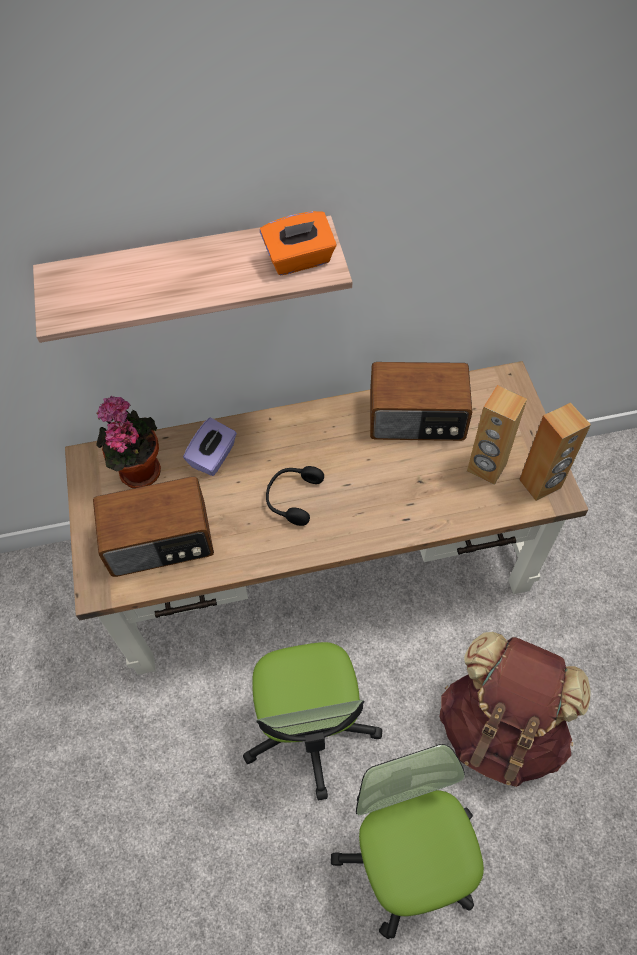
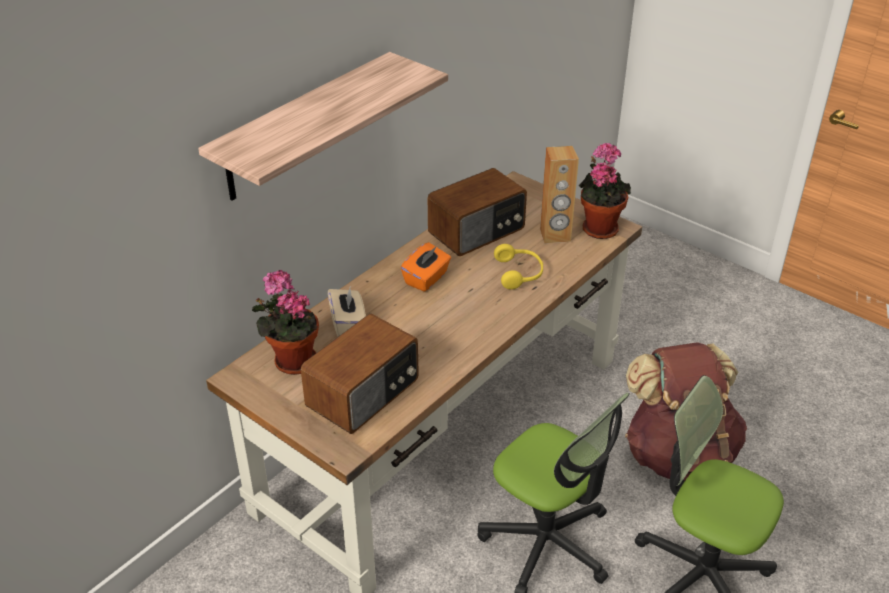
camera: 40 degrees left, 20 degrees down
(213, 457) = (348, 323): purple tissue box -> beige tissue box
(292, 497) = (439, 316): black headphones -> none
(299, 260) = (399, 76): orange tissue box -> orange tissue box (426, 279)
(408, 493) = (519, 273): none -> yellow headphones
(540, 484) = (599, 227): brown speaker -> potted plant

